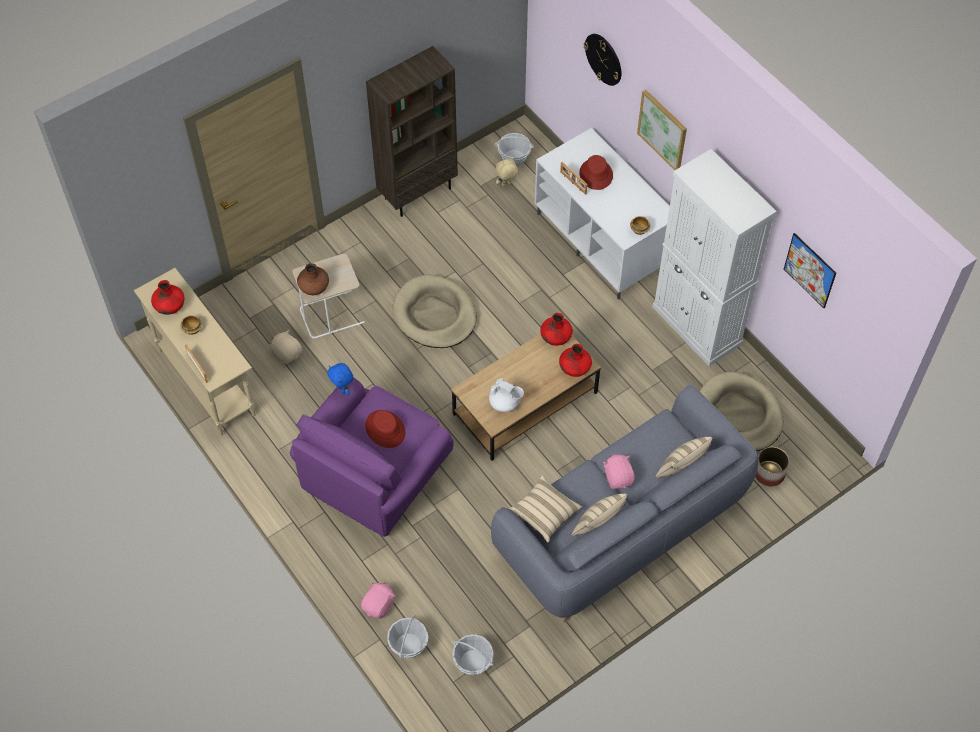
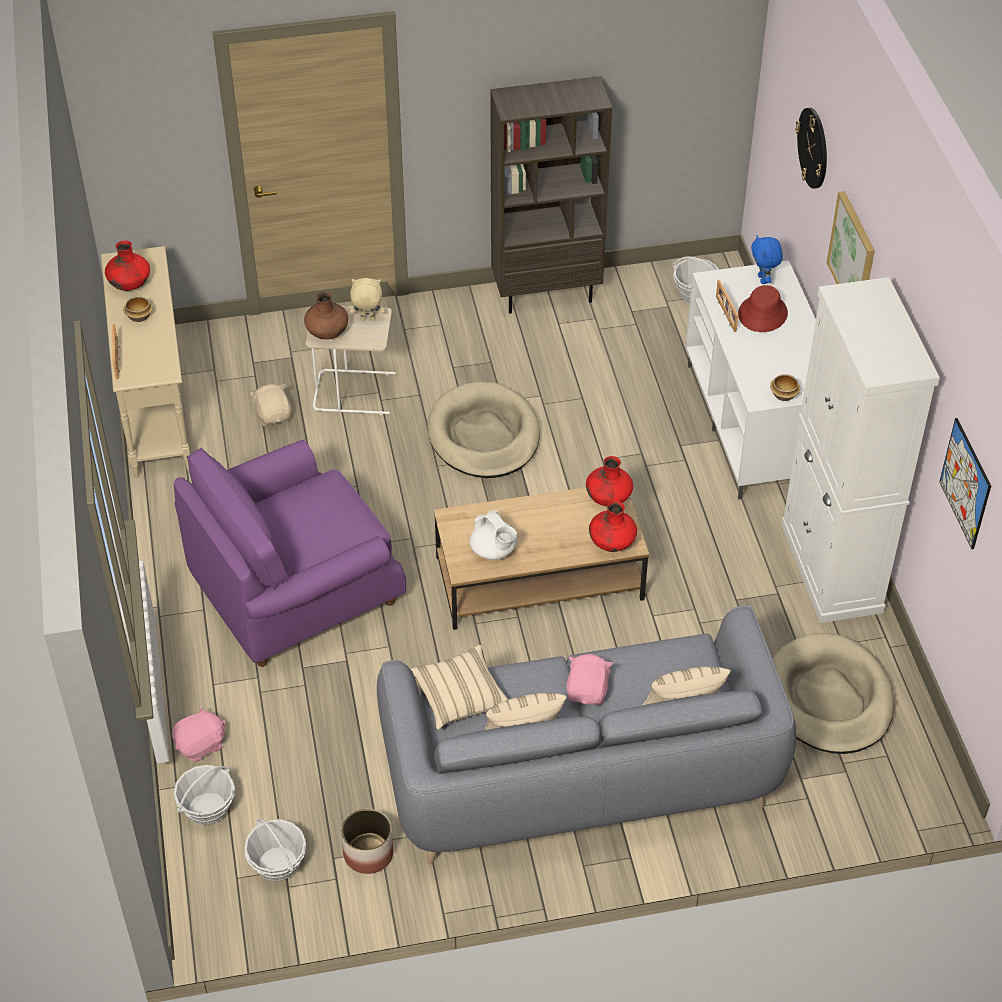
camera: 25 degrees right, 10 degrees down
(342, 389) = (284, 451): blue plush toy -> blue plush toy (763, 279)
(385, 429) = (314, 520): red hat -> none
(506, 184) = (667, 320): beige plush toy -> beige plush toy (367, 320)
(769, 473) = (831, 789): planter -> planter (368, 853)

